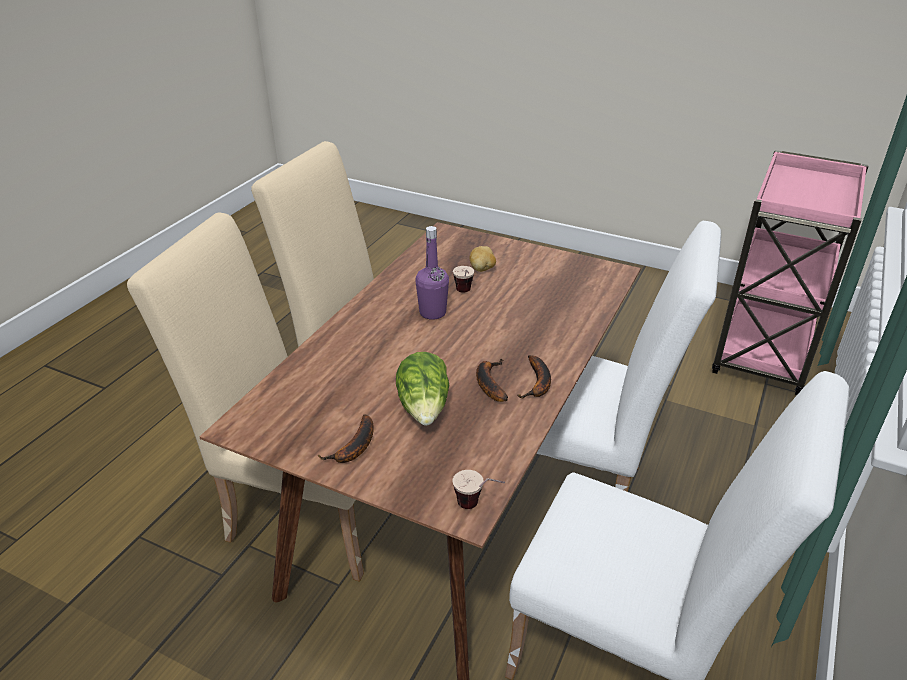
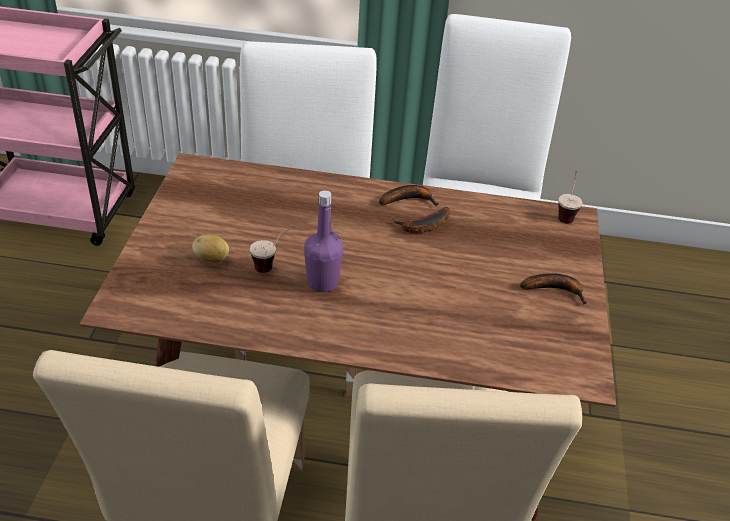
camera: 110 degrees left, 5 degrees up
(424, 407) = (479, 259): lettuce -> none

